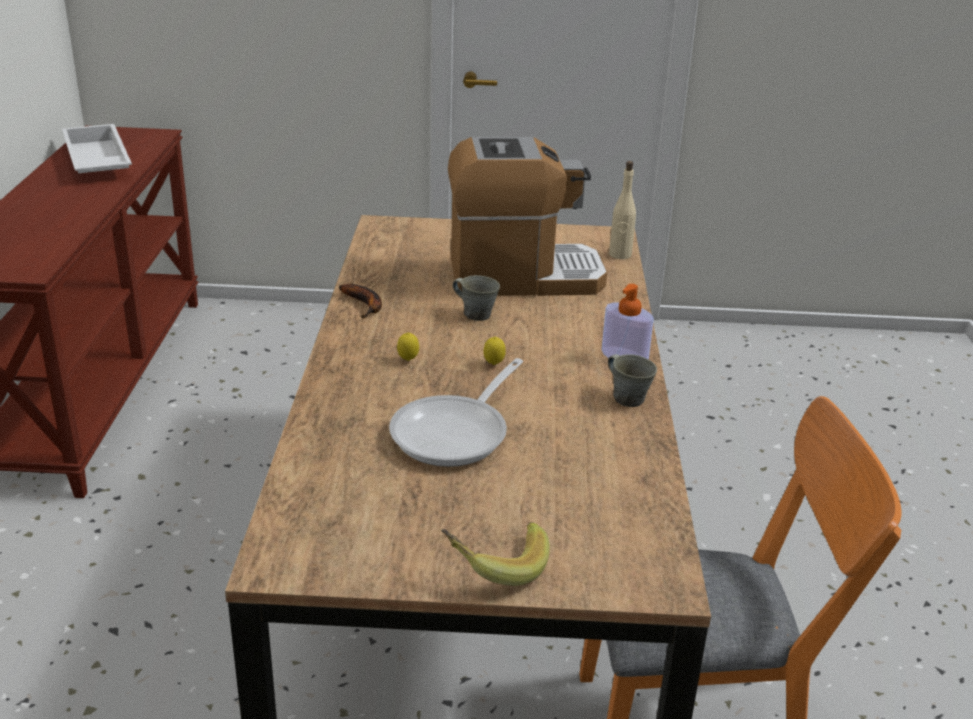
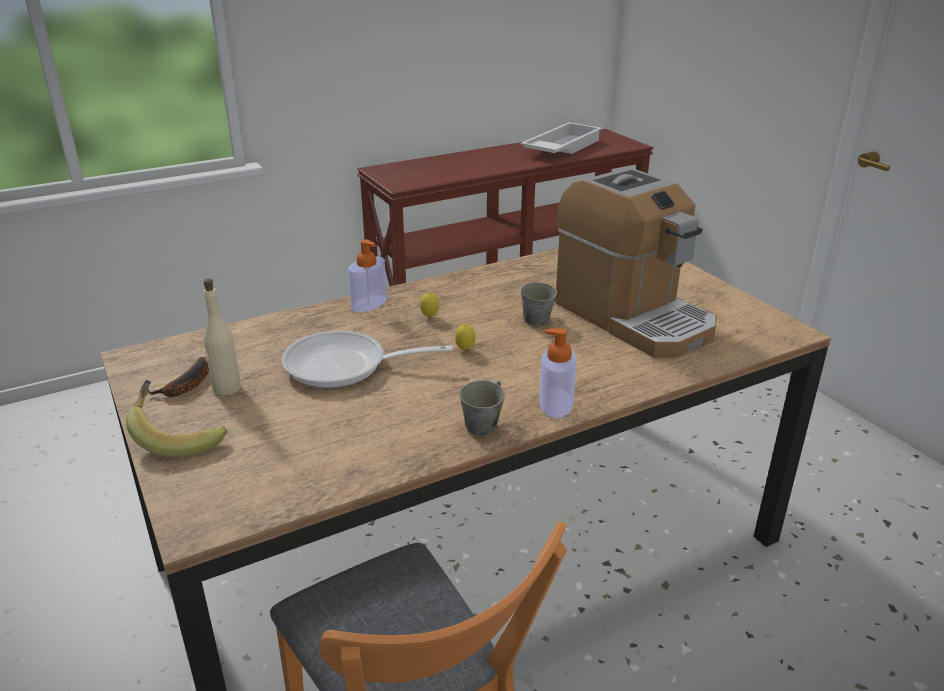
camera: 60 degrees right, 0 degrees up
(335, 382) = (369, 303): none -> soap dispenser
(365, 305) = (491, 278): banana -> banana (186, 385)
(620, 255) = (755, 346): beige bottle -> beige bottle (226, 388)

